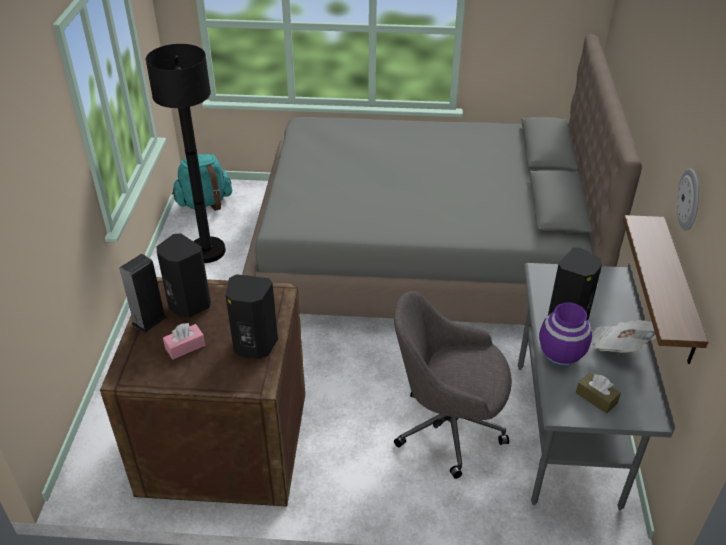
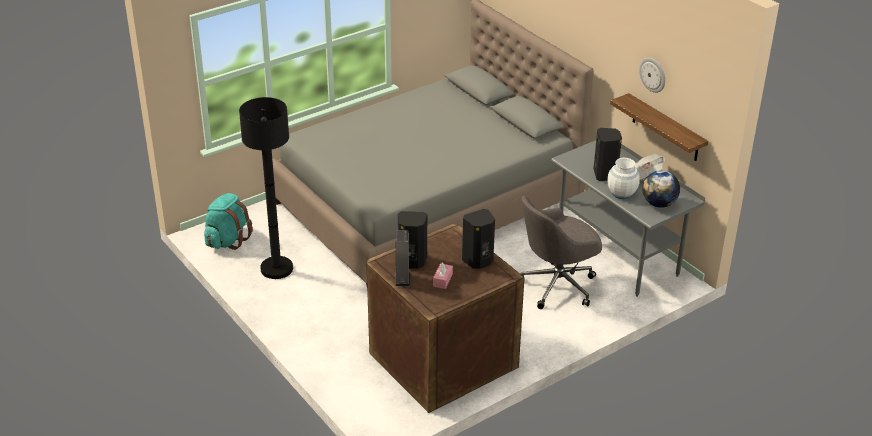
camera: 40 degrees left, 5 degrees down
(560, 354) = (621, 193): purple vase -> white vase
(596, 398) = (658, 204): brown tissue box -> globe

